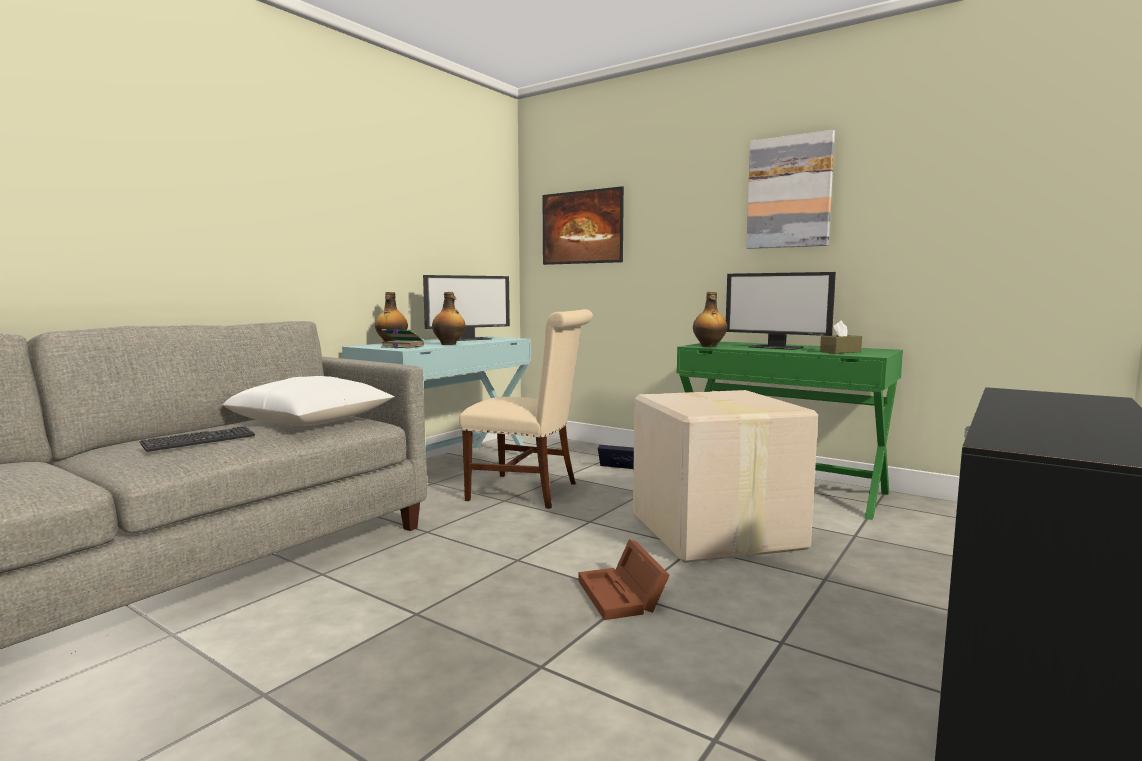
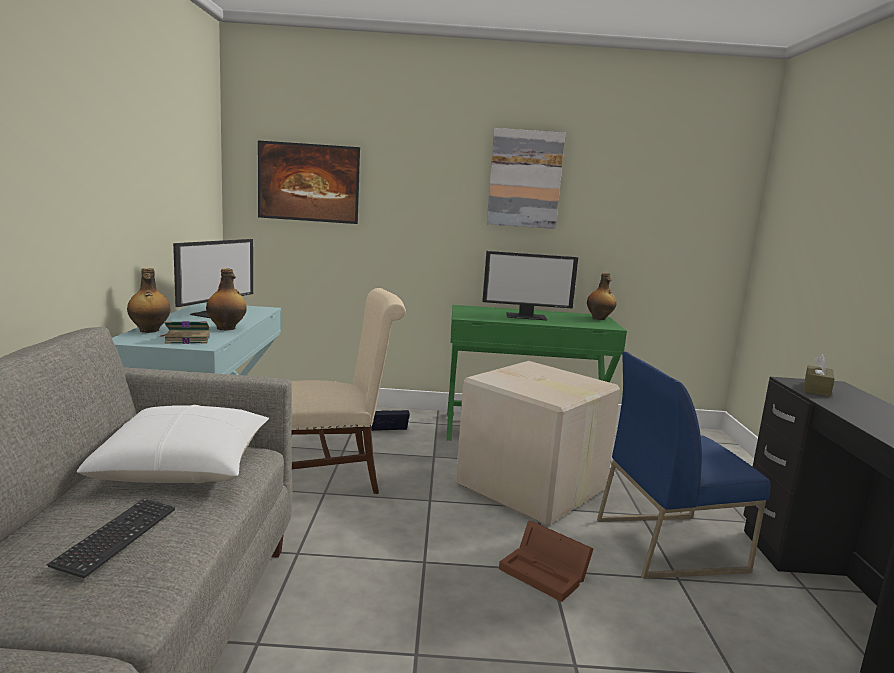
camera: 35 degrees left, 5 degrees up
(709, 346) = (476, 317): bottle -> bottle (599, 318)
(822, 611) = (669, 544): none -> blue chair
(840, 352) = (582, 322): brown tissue box -> brown tissue box (816, 389)

